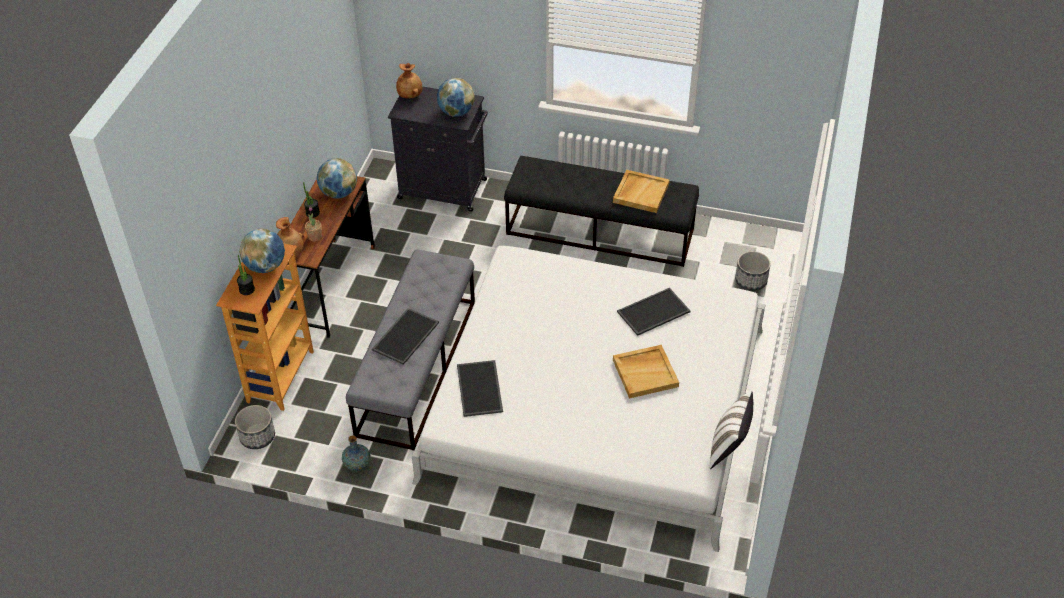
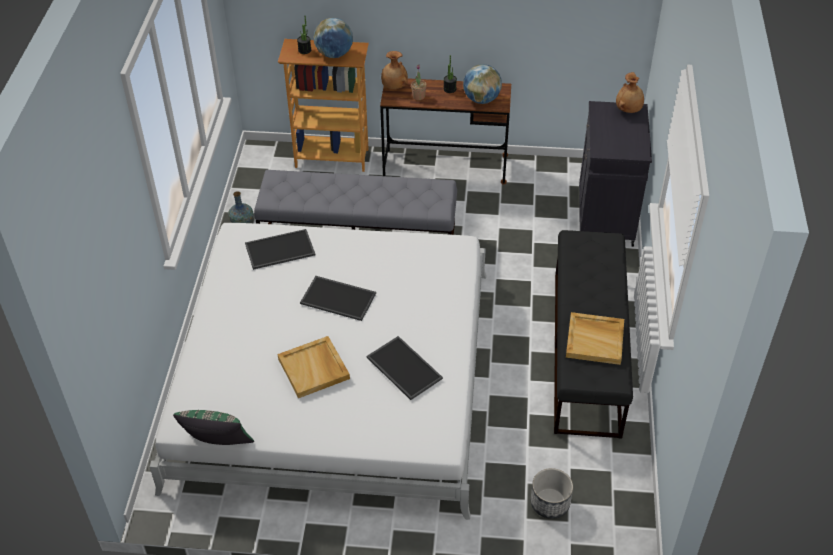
camera: 80 degrees right, 0 degrees up
(257, 436) = (265, 159): planter -> none
(405, 335) = (338, 191): tray -> tray (339, 298)
(456, 112) = (615, 145): globe -> none
(729, 448) = (218, 448): white pillow -> green pillow

